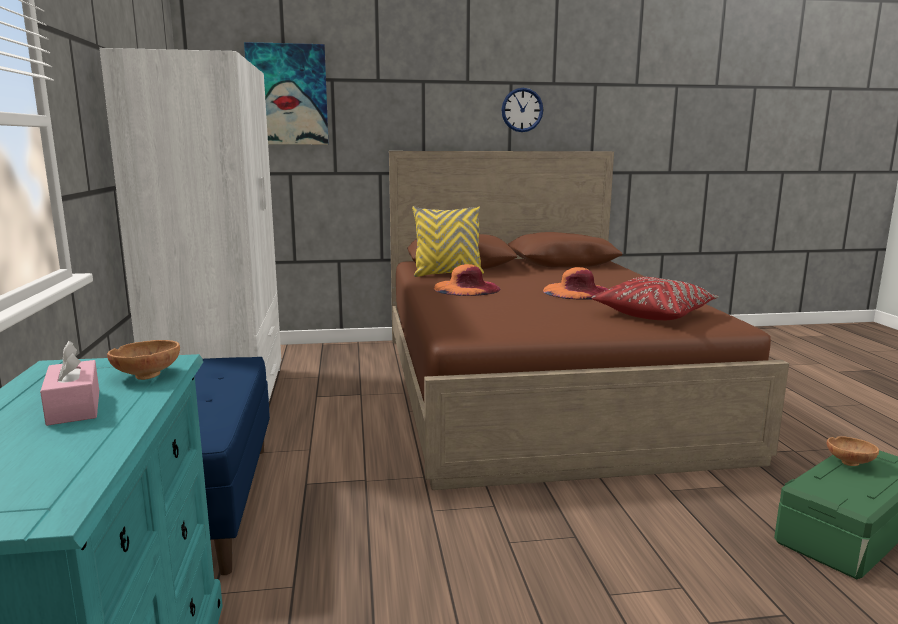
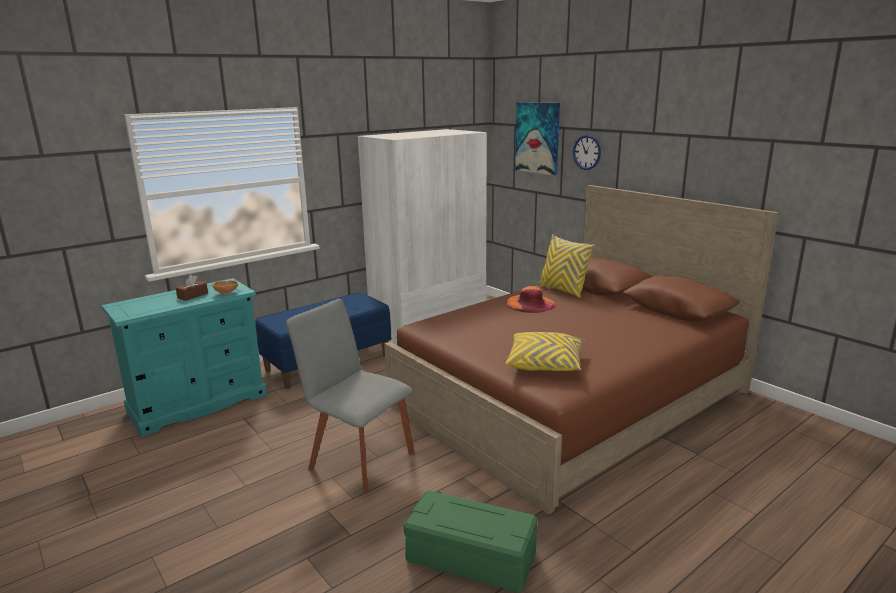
camera: 60 degrees right, 5 degrees up
(74, 407) = (192, 296): pink tissue box -> brown tissue box
(522, 110) = (695, 161): wall clock -> wall clock (586, 152)
(568, 555) = (358, 459): none -> grey chair
(577, 291) = (576, 332): orange hat -> none
(654, 314) = (545, 364): red pillow -> yellow pillow
(849, 462) = (489, 513): brown bowl -> none

